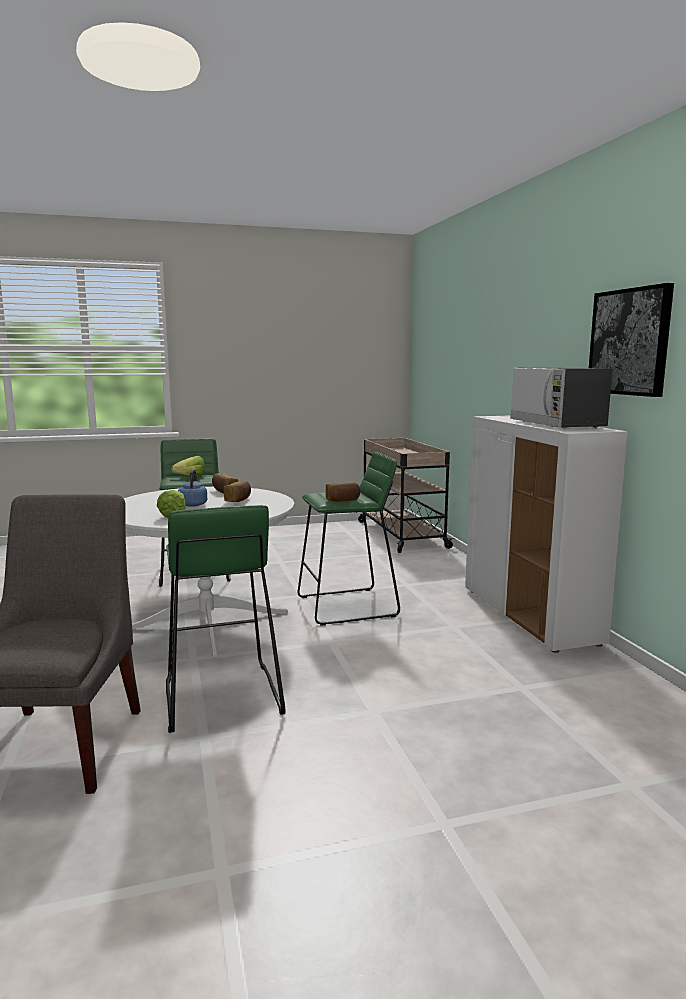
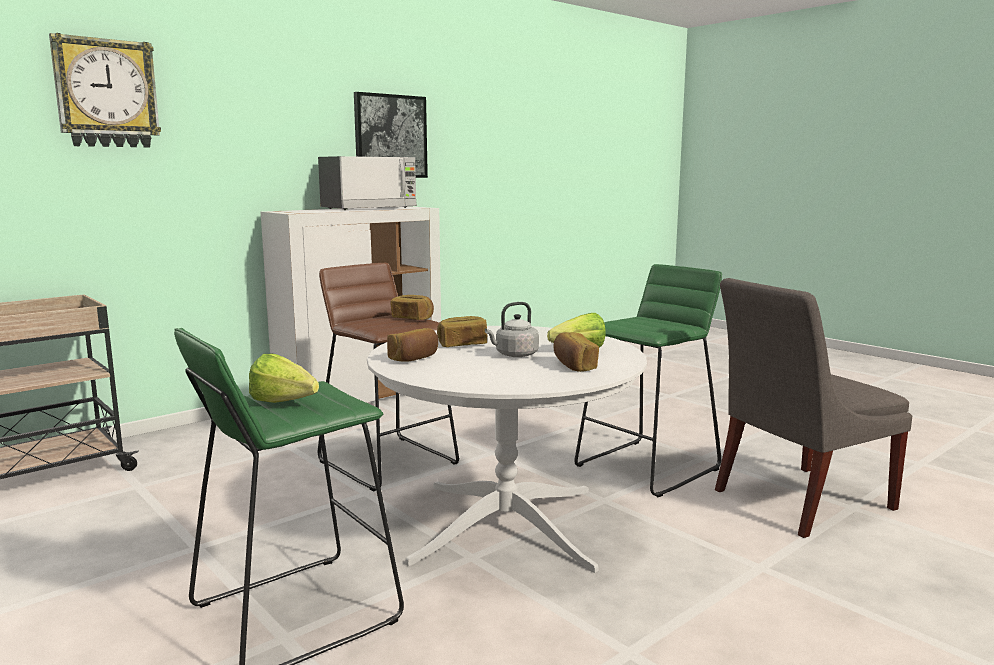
camera: 115 degrees left, 0 degrees up
(146, 509) = (573, 366): none -> bread
(193, 504) = (514, 355): blue kettle -> grey kettle
(348, 606) = (389, 462): green stool -> brown stool
(476, 325) = (106, 93): none -> wall clock

